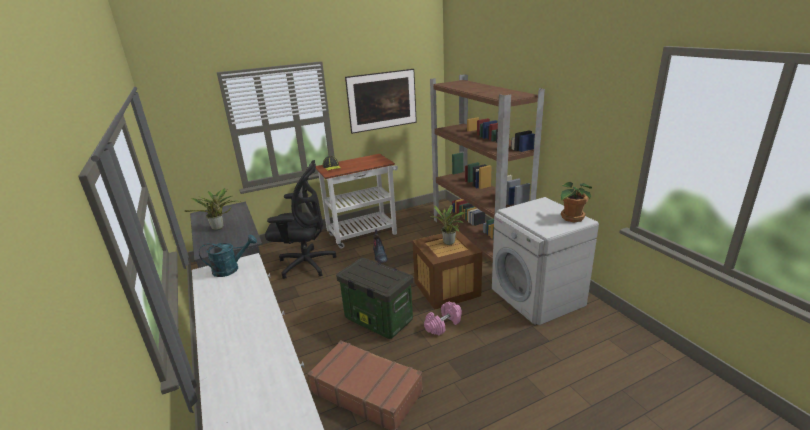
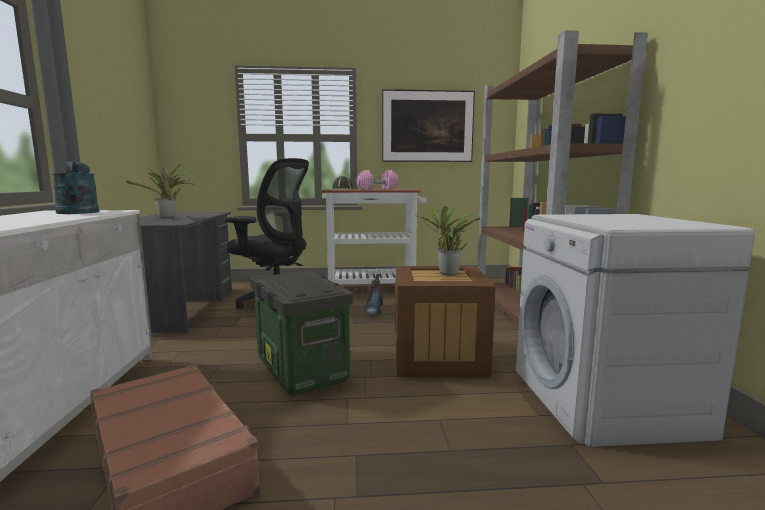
camera: 20 degrees right, 15 degrees down
(231, 269) = (79, 212): turquoise watering can -> turquoise watering can turned 120 degrees counterclockwise
(443, 324) = (394, 399): pink dumbbell -> pink dumbbell (377, 189)
(571, 218) = (684, 223): potted plant -> none

